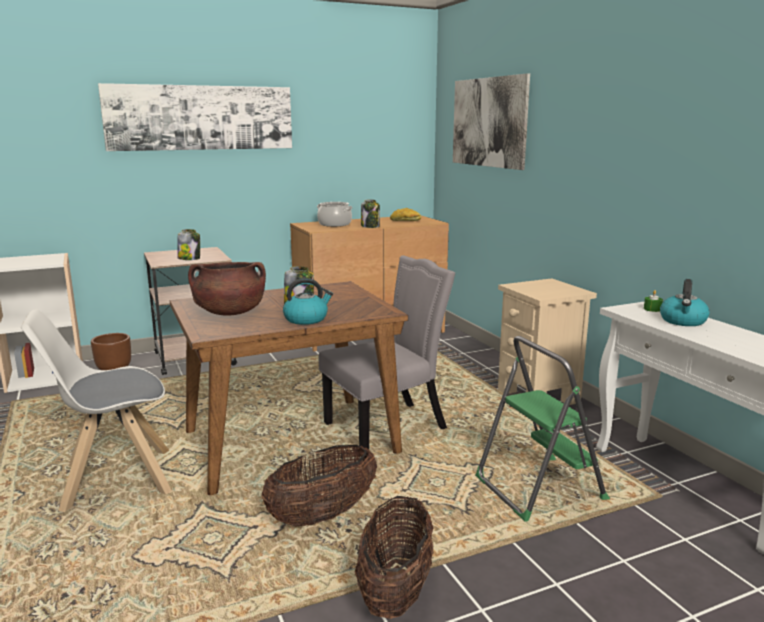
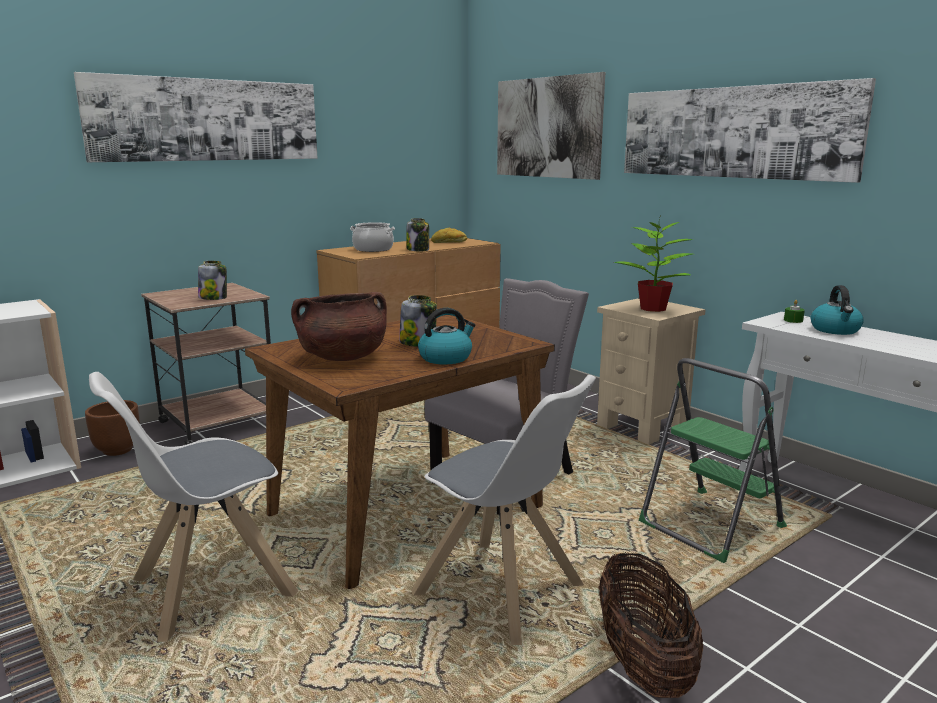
camera: 15 degrees left, 0 degrees up
(322, 515) = (502, 592): basket -> chair
(547, 289) = (654, 308): none -> potted plant
(623, 130) = (733, 132): none -> picture

